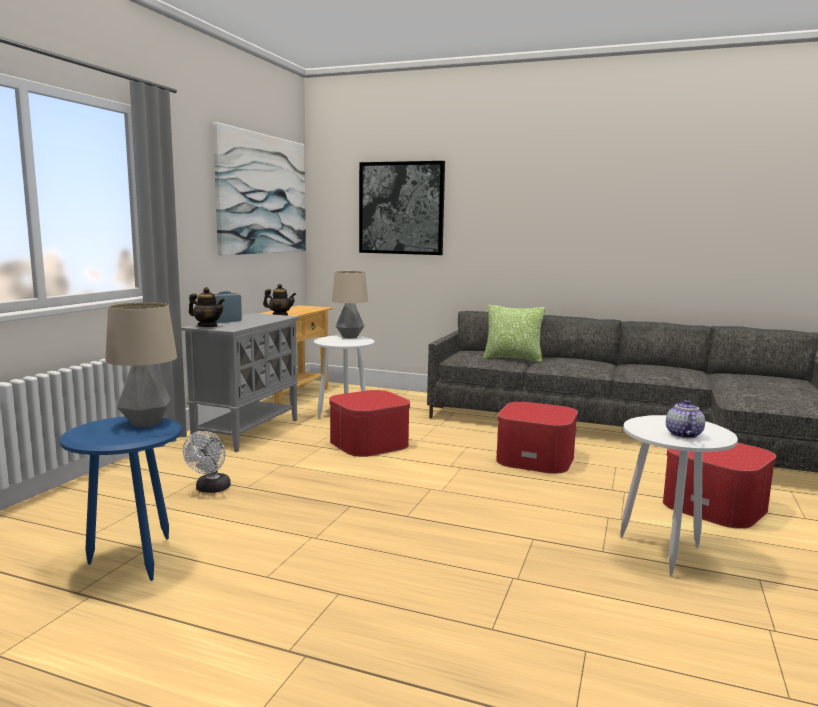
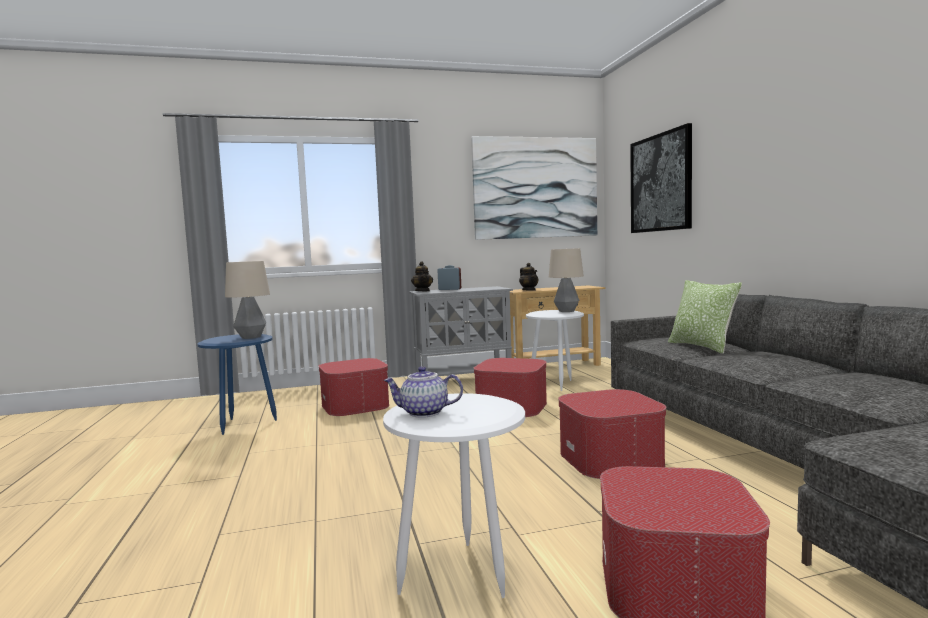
camera: 55 degrees right, 5 degrees down
(210, 489) = (355, 405): white fan -> ottoman
(682, 434) = (423, 413): teapot -> teapot turned 150 degrees counterclockwise

